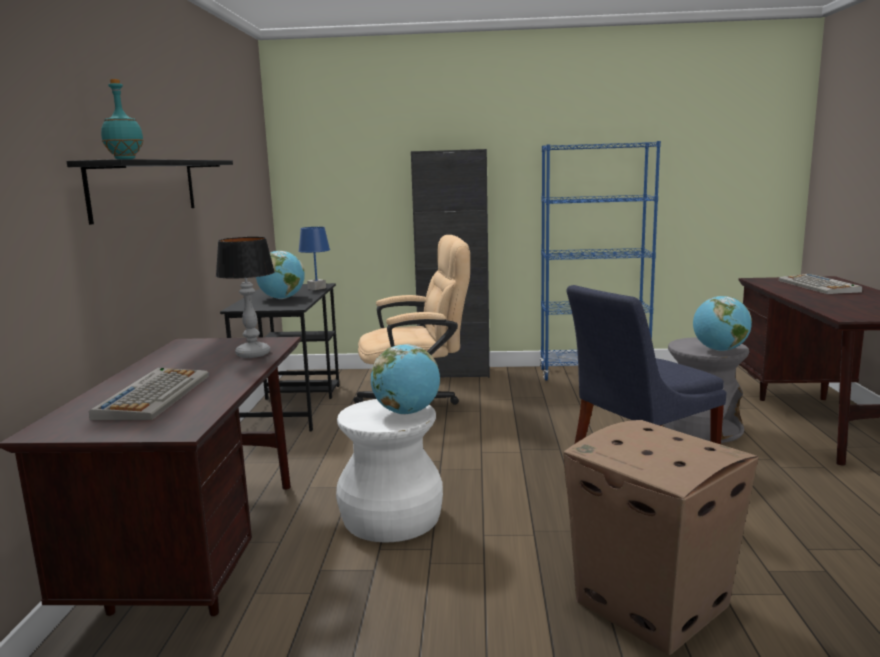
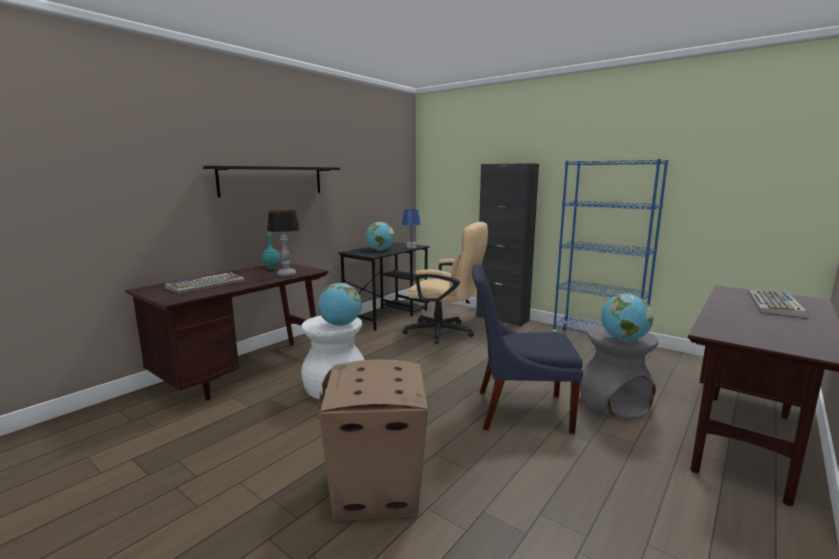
camera: 35 degrees right, 0 degrees up
(124, 159) = (236, 165): turquoise bottle -> turquoise bottle (271, 268)

